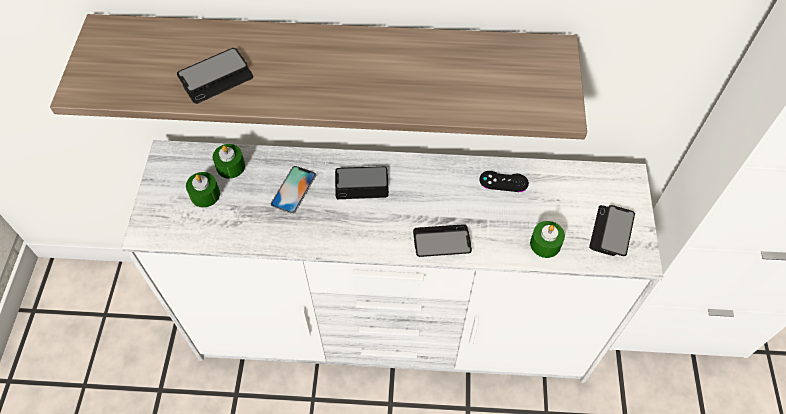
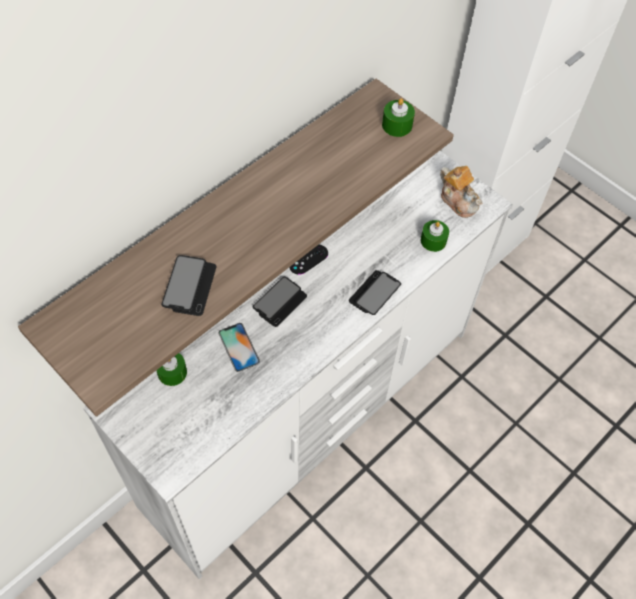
camera: 50 degrees left, 0 degrees up
(205, 195) = (179, 408): green candle -> green candle (397, 125)
(503, 181) = (365, 223): black game controller -> black game controller (308, 259)
(611, 231) = (458, 201): phone -> teapot

